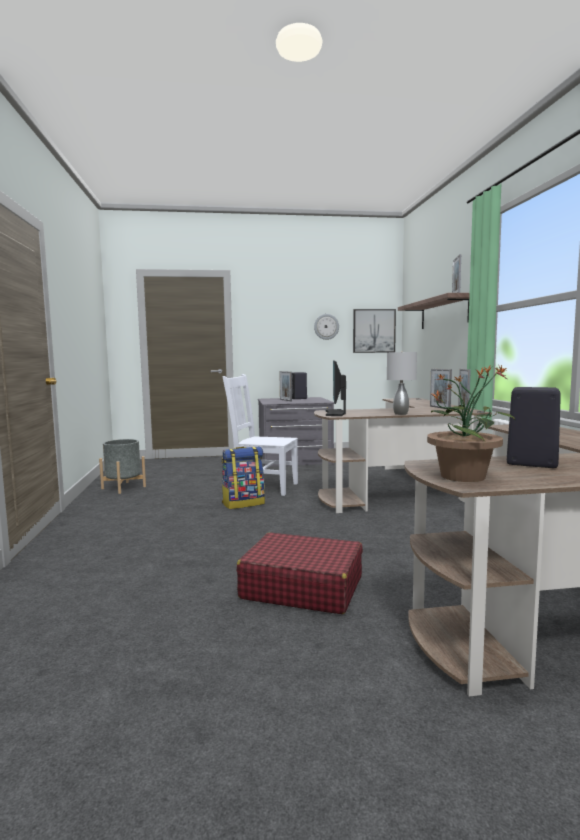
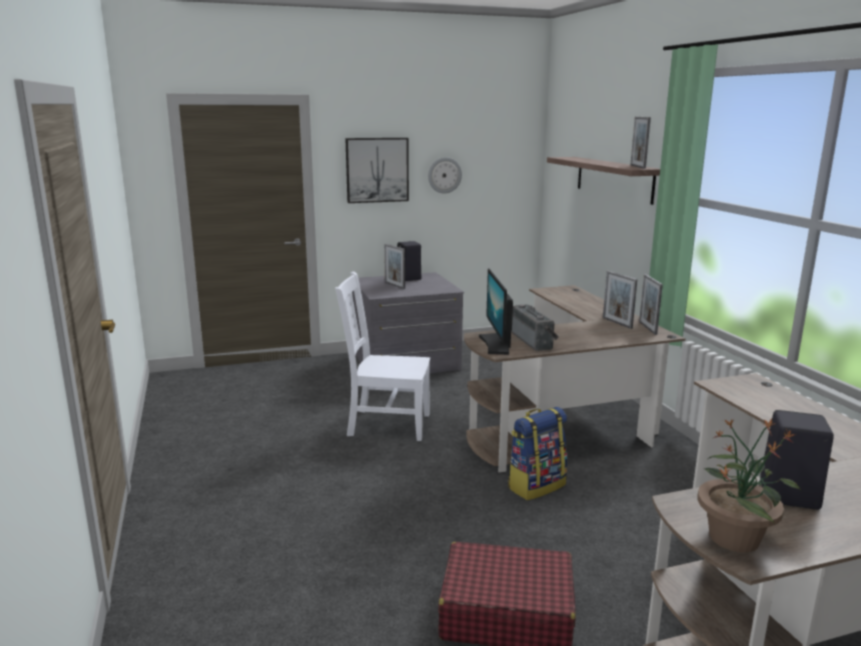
camera: 10 degrees left, 10 degrees up
(123, 487) = (193, 435): grey planter -> none
(243, 503) = (374, 460): backpack -> backpack (536, 485)
(367, 412) = (534, 341): none -> radio
(374, 331) = (507, 179): picture -> picture (377, 170)
(400, 414) = (578, 345): grey table lamp -> none

